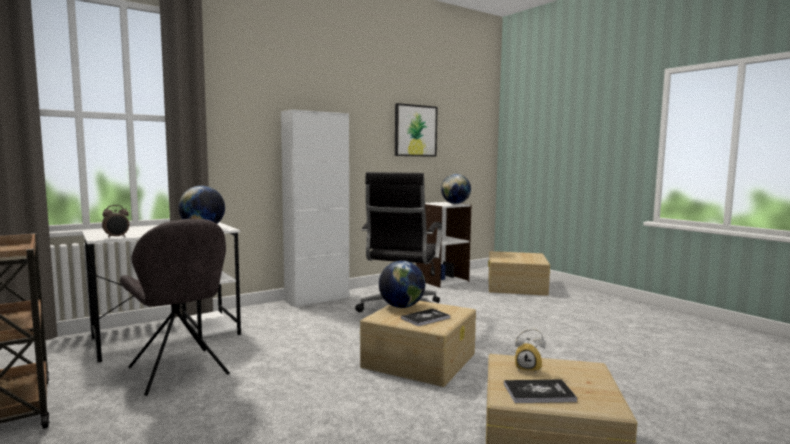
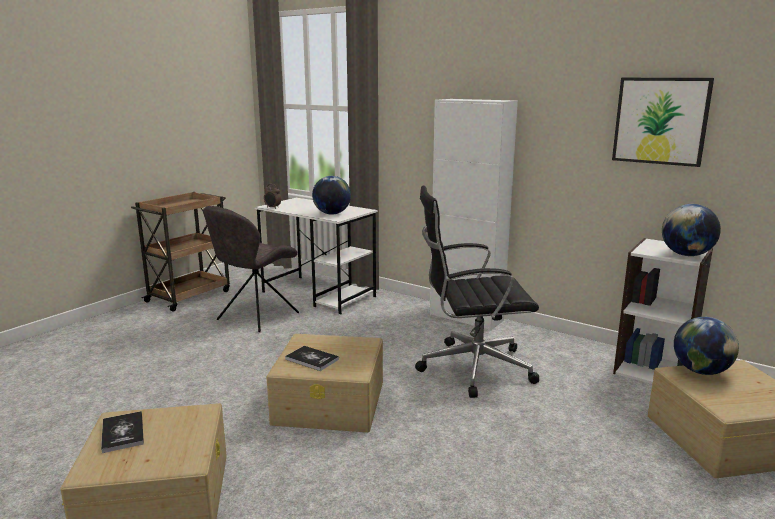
camera: 70 degrees right, 10 degrees up
(401, 306) = (345, 343): globe -> globe (701, 371)
(529, 369) = (179, 425): alarm clock -> none

